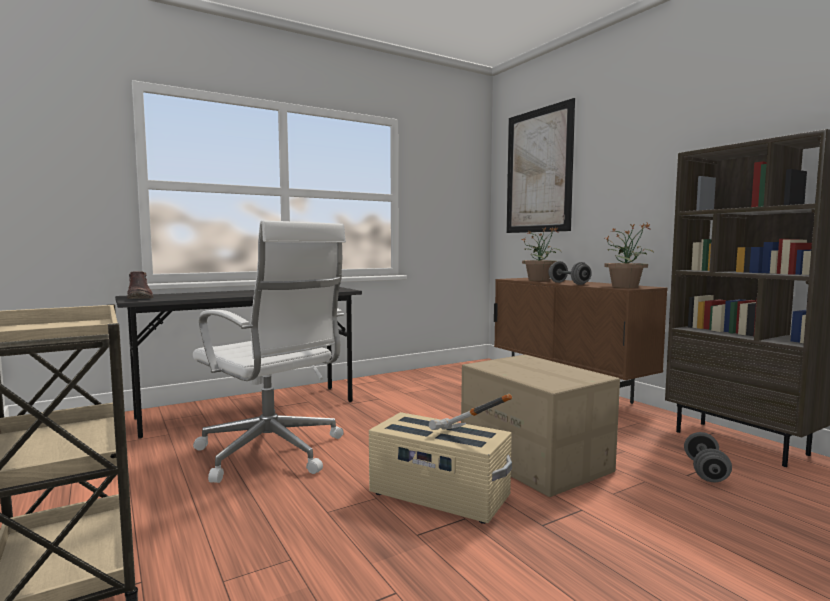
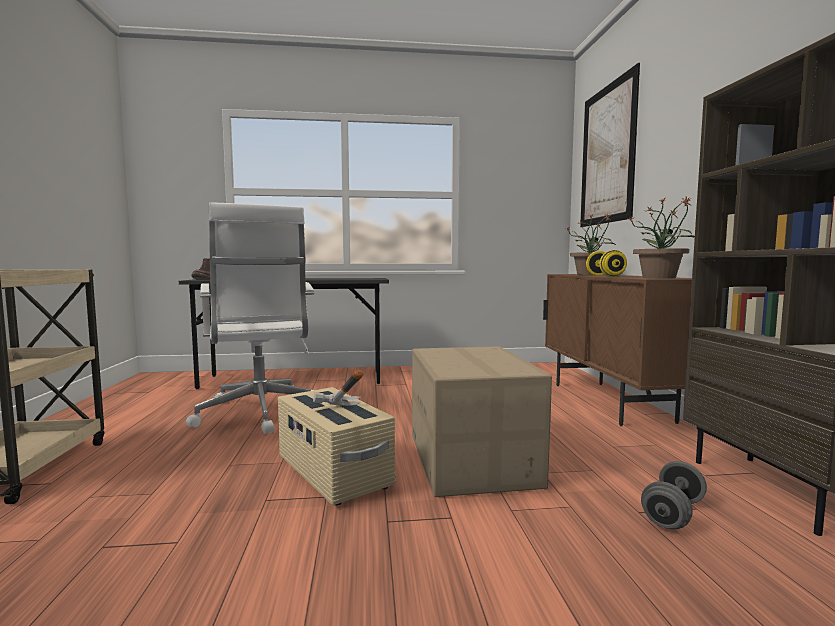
camera: 25 degrees right, 0 degrees up
(568, 283) = (605, 276): grey dumbbell -> yellow dumbbell

